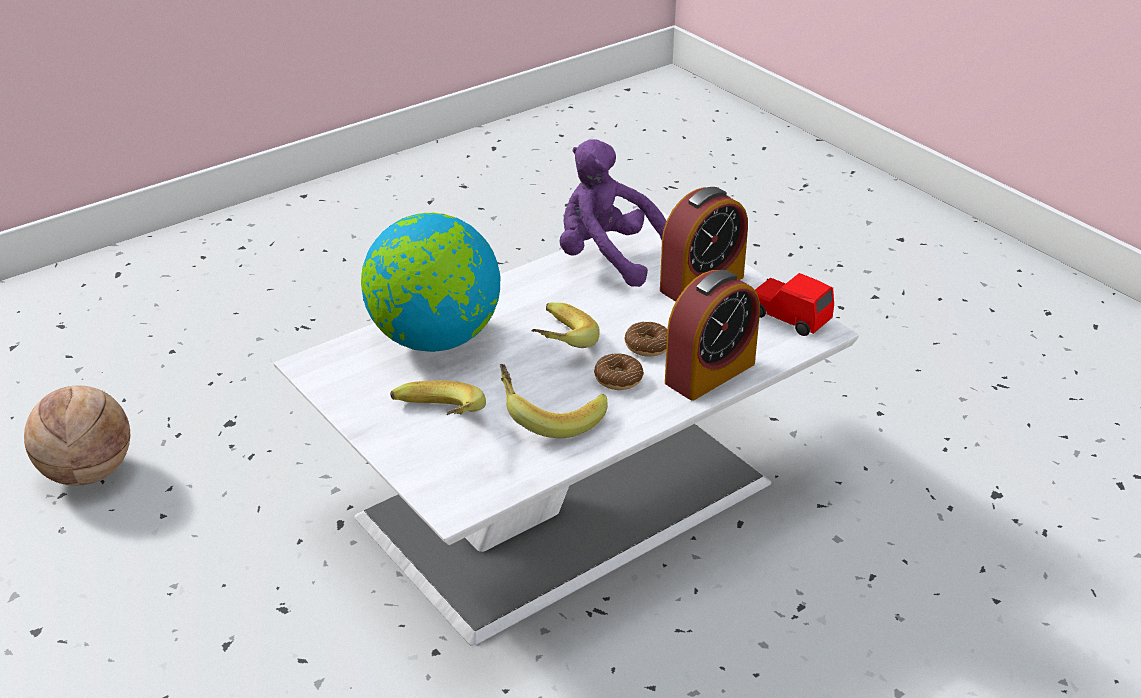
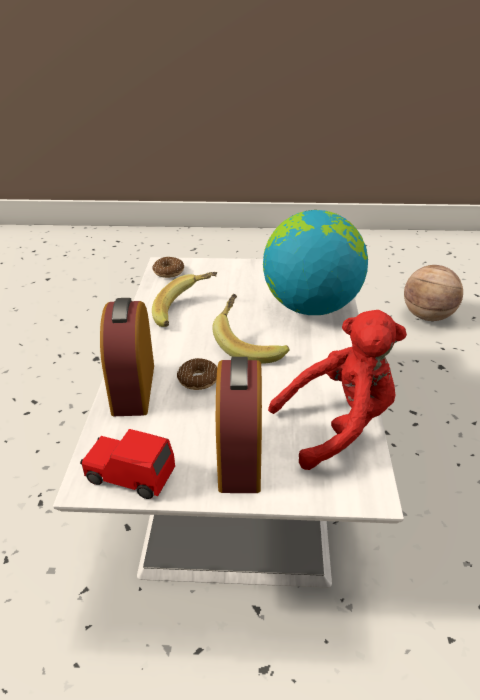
camera: 130 degrees right, 0 degrees up
(437, 423) = (230, 281): banana -> none
(608, 258) = (339, 425): purple plush toy -> red plush toy
(618, 379) = (183, 350): donut -> donut (168, 272)
(789, 318) = (130, 476): red toy car -> red toy car turned 150 degrees counterclockwise

